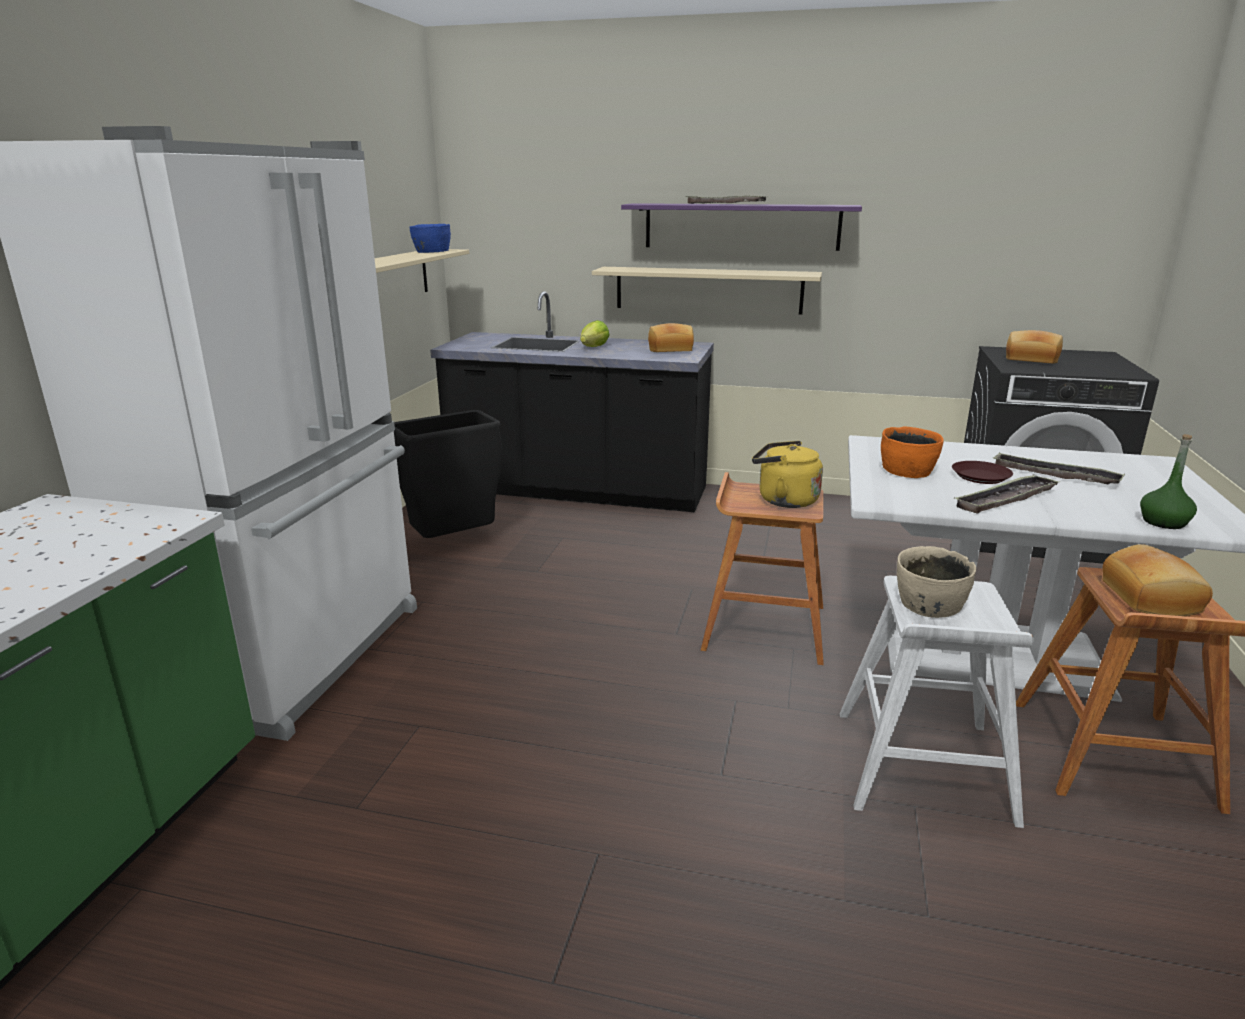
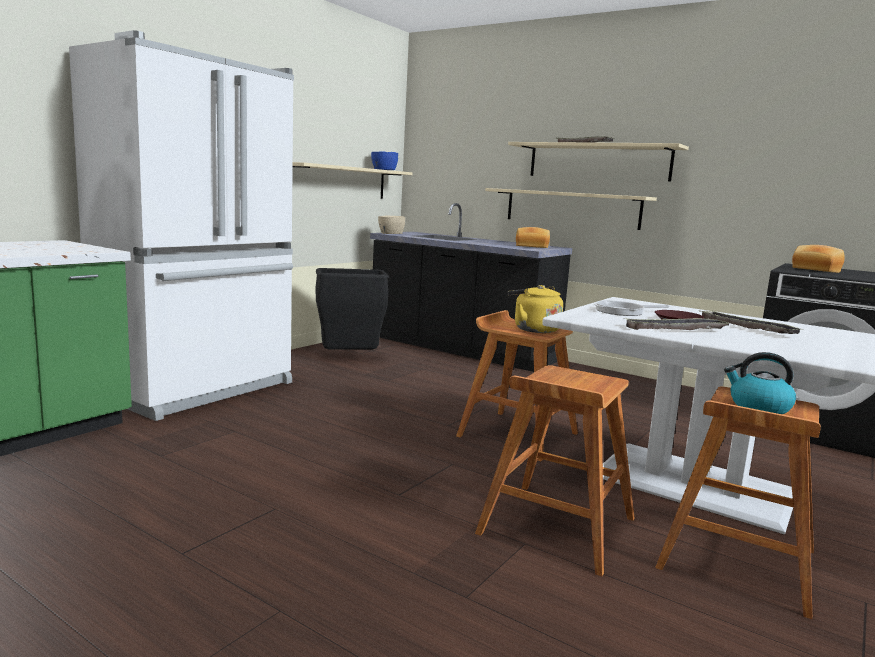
camera: 20 degrees right, 10 degrees down
(594, 347) = (479, 241): lettuce -> none
(741, 226) = (598, 162): purple shelf -> beige shelf
(908, 471) = (623, 311): orange bowl -> frying pan
(922, 766) = (556, 526): white stool -> brown stool
(929, 605) = (557, 379): beige bowl -> beige bowl (390, 233)
(1152, 598) = (758, 407): bread -> kettle
(1163, 522) = (796, 354): green bottle -> none

